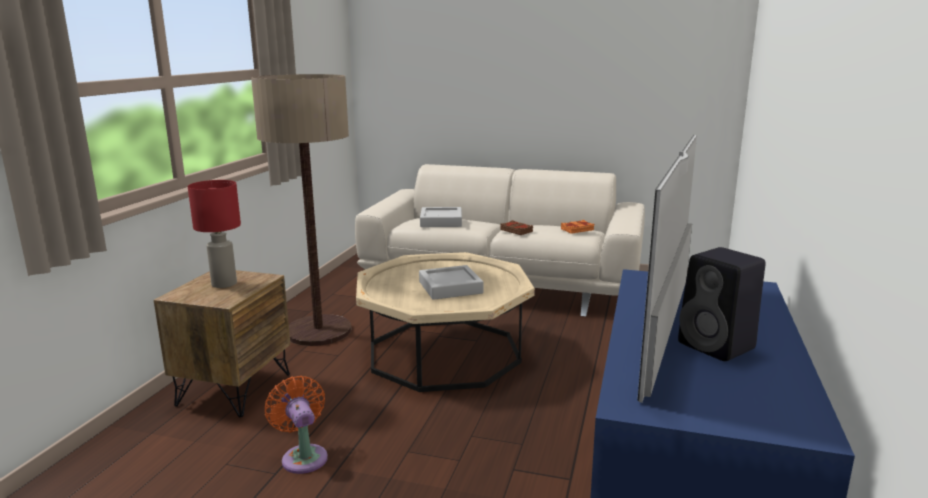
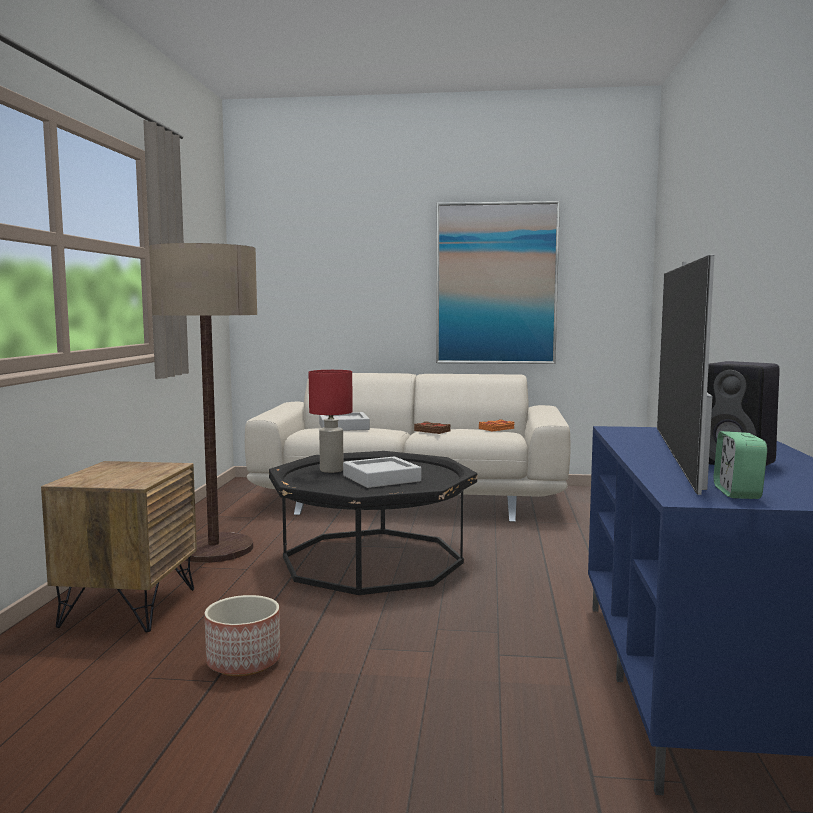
camera: 10 degrees left, 10 degrees down
(224, 284) = (125, 471): red table lamp -> red table lamp (332, 470)
(303, 456) = (243, 662): orange fan -> planter
(444, 353) = (372, 560): beige coffee table -> black coffee table
(592, 85) = (496, 284): none -> picture
(681, 400) = (737, 493): none -> alarm clock

